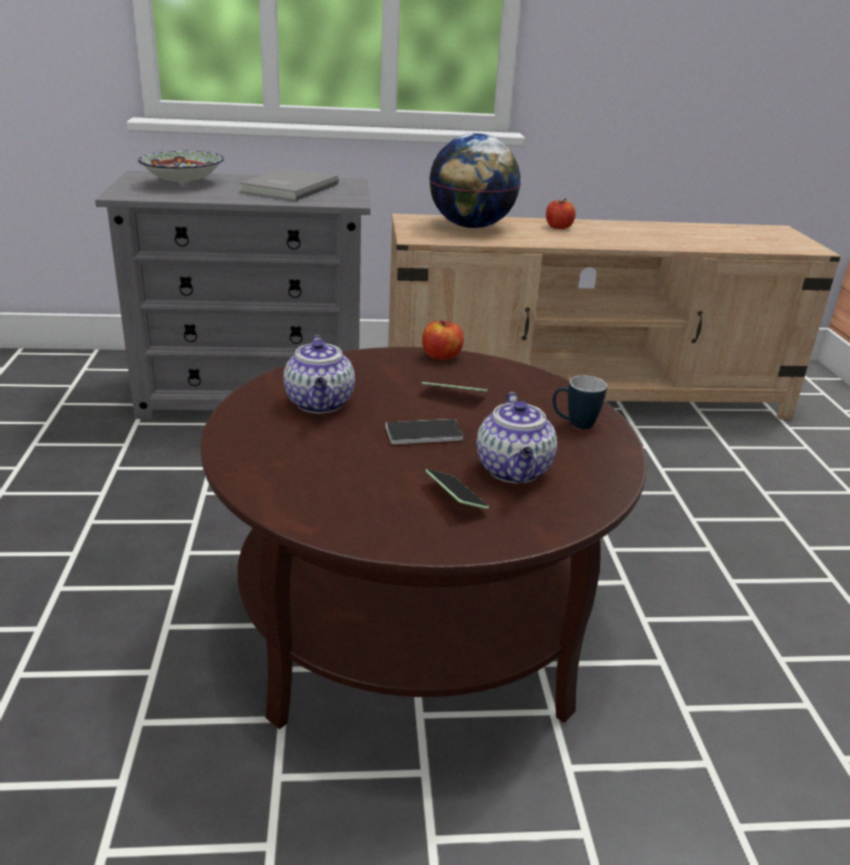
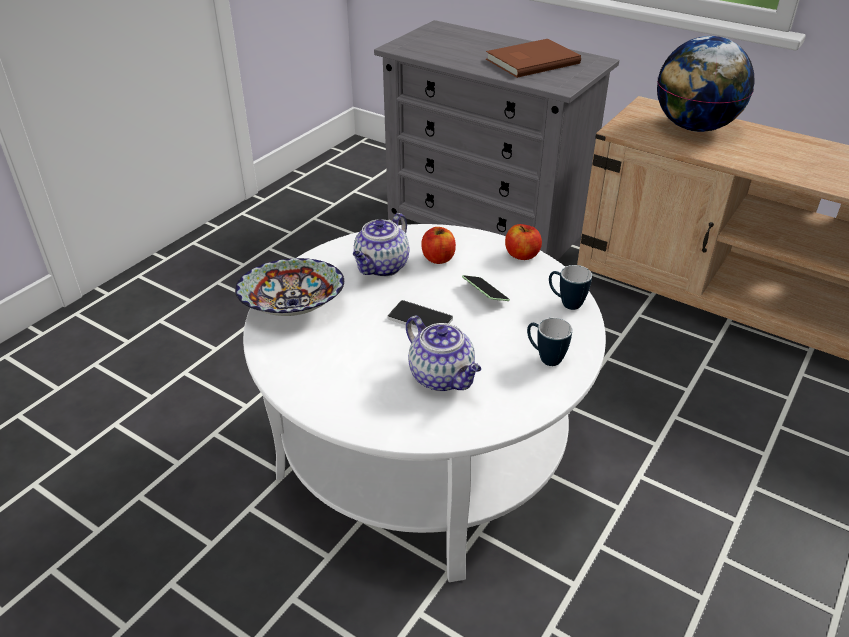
camera: 40 degrees right, 10 degrees up
(183, 183) = (455, 41): bowl -> bowl (293, 307)
(287, 188) = (530, 61): grey book -> brown book
(414, 620) = (424, 453): brown coffee table -> white coffee table
(455, 498) = (374, 380): phone -> none
(514, 471) = (443, 377): teapot -> teapot turned 75 degrees counterclockwise
(530, 380) = (566, 303): none -> mug
(558, 227) = (790, 147): apple -> apple (438, 258)

